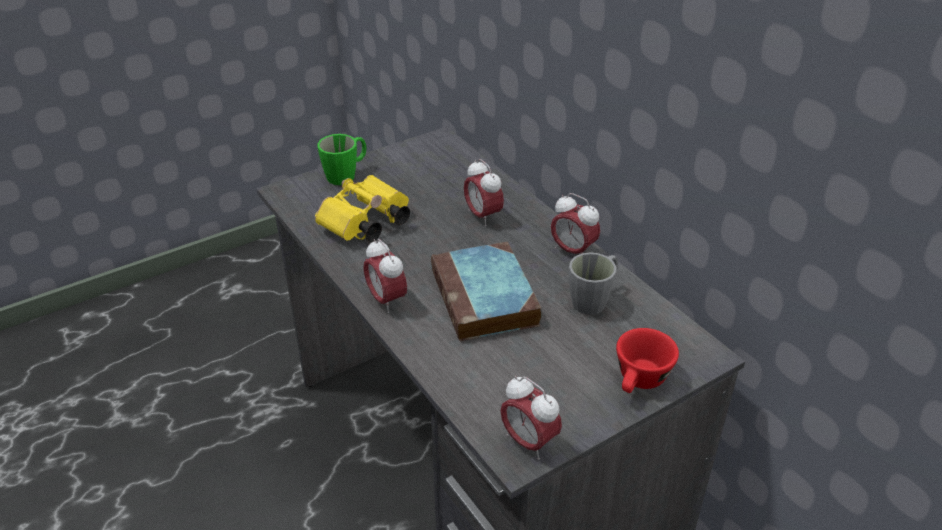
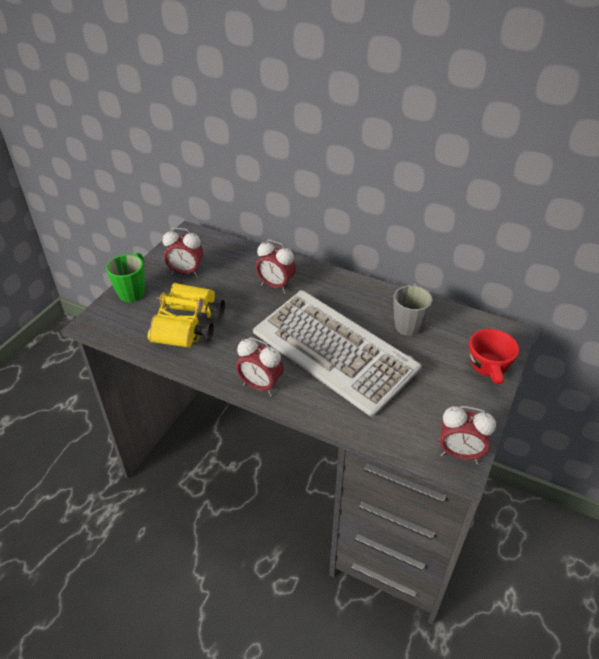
camera: 30 degrees left, 5 degrees up
(486, 299) = (335, 353): book -> keyboard
(572, 251) = (363, 290): alarm clock -> alarm clock (186, 272)

